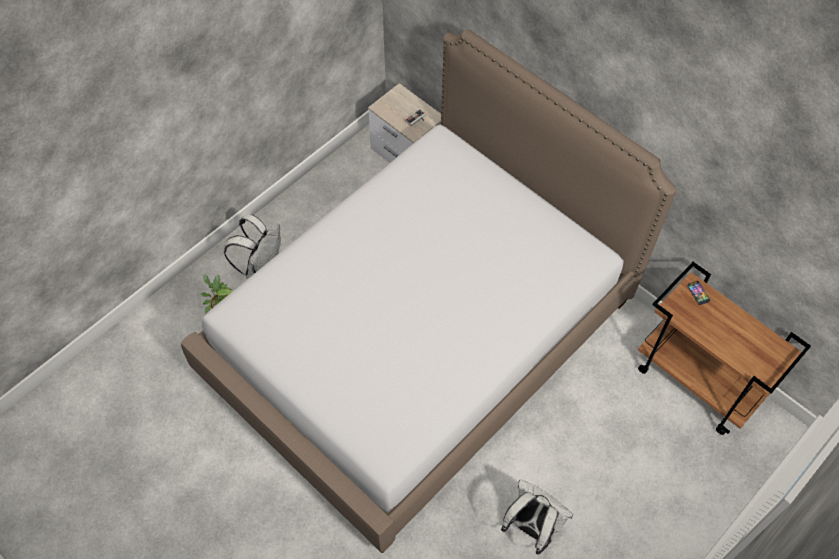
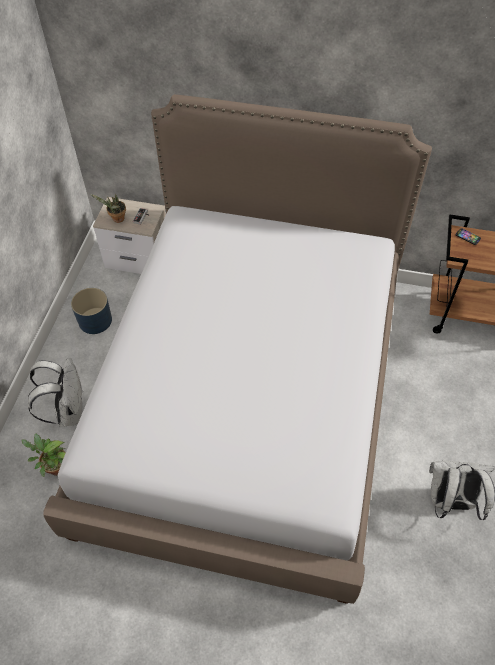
camera: 30 degrees left, 5 degrees down
(332, 196) = (95, 320): none -> blue planter
(393, 111) = (116, 219): none -> potted plant

